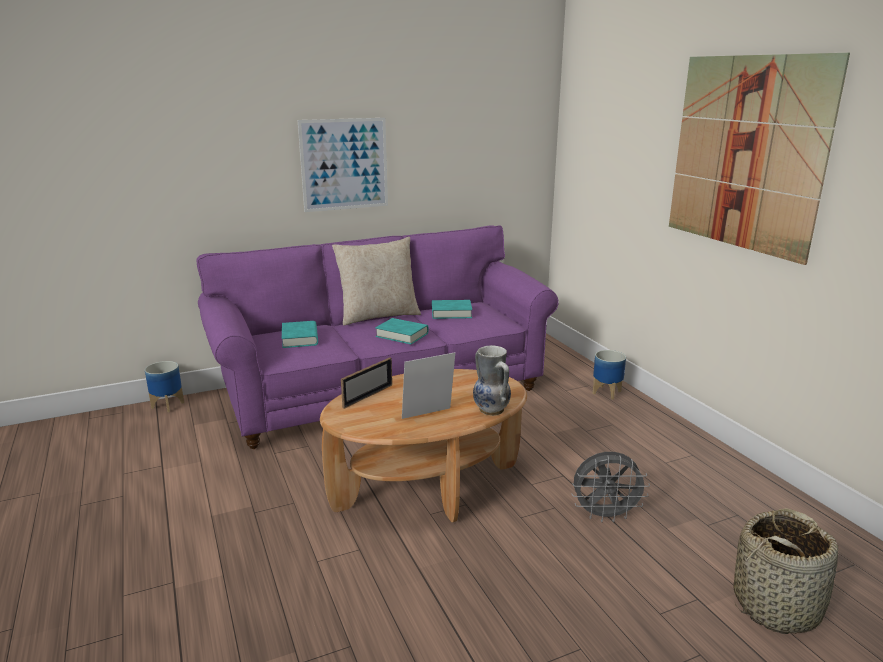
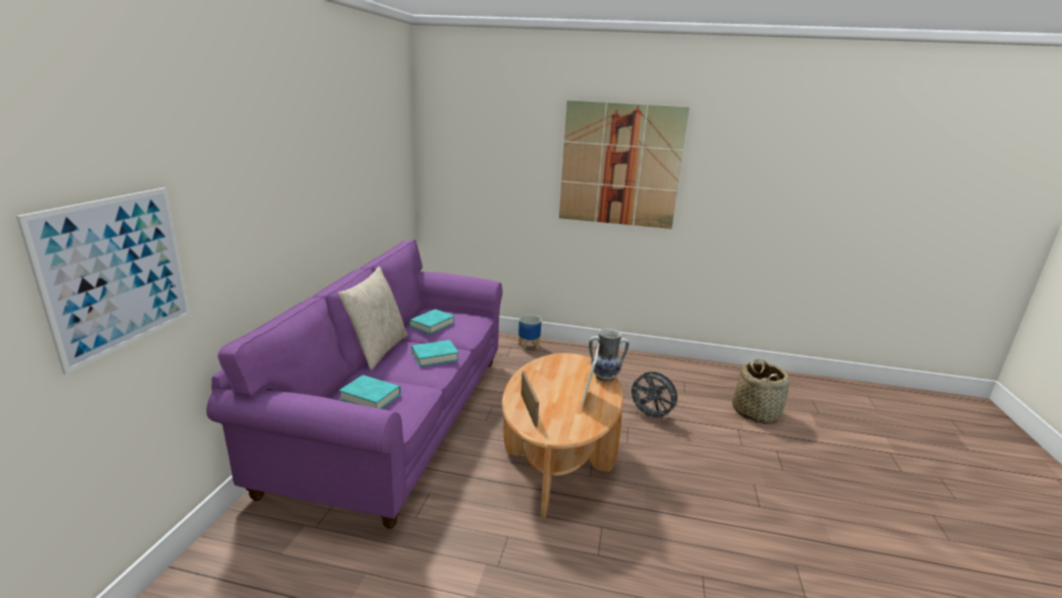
camera: 55 degrees left, 0 degrees up
(168, 405) = (202, 559): planter -> none
(344, 164) = (308, 205): picture -> picture (117, 273)
(605, 515) = (651, 416): grey fan -> grey fan turned 90 degrees clockwise

